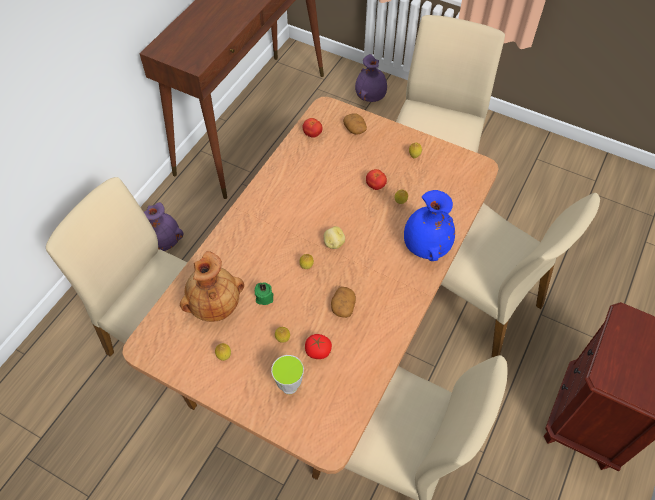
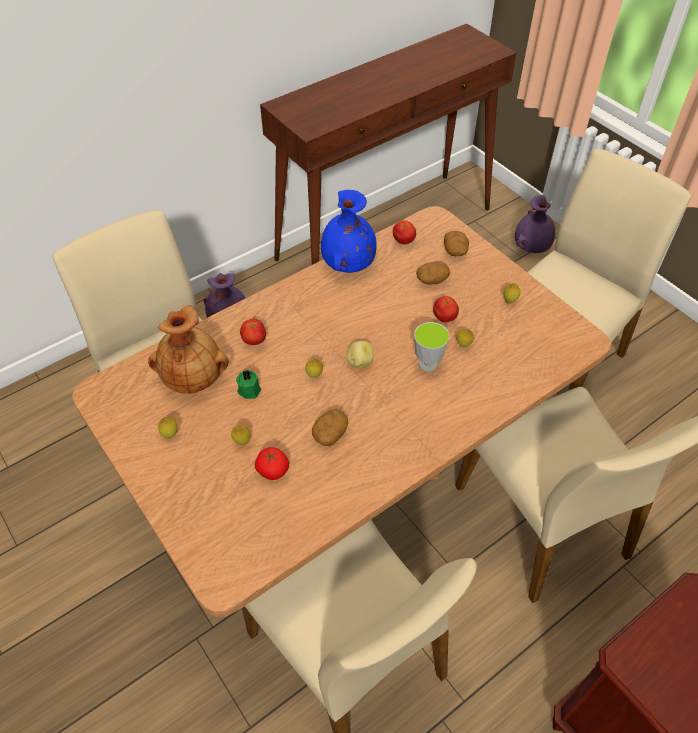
camera: 25 degrees right, 5 degrees down
(244, 256) = (254, 340): none -> tomato
(289, 386) = (219, 495): cup -> cup (427, 364)
(350, 159) = (432, 280): none -> potato
(425, 246) = (466, 404): blue vase -> blue vase (347, 263)

